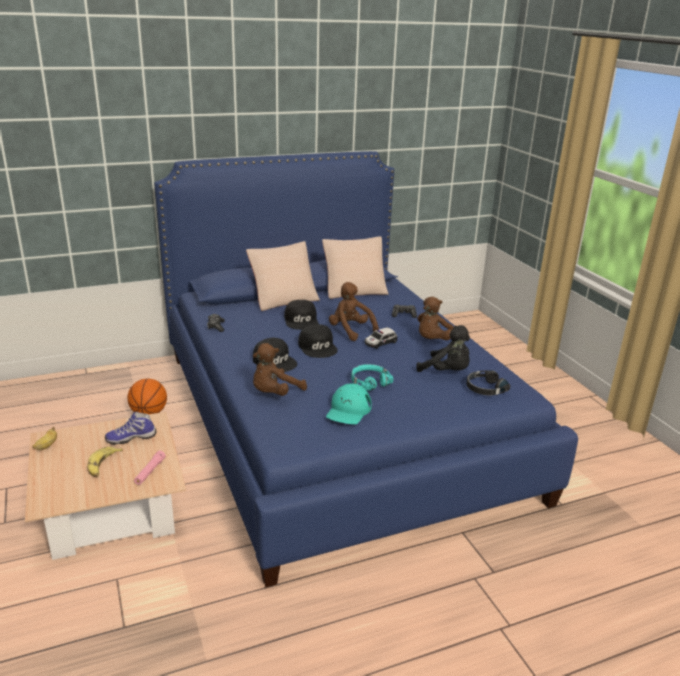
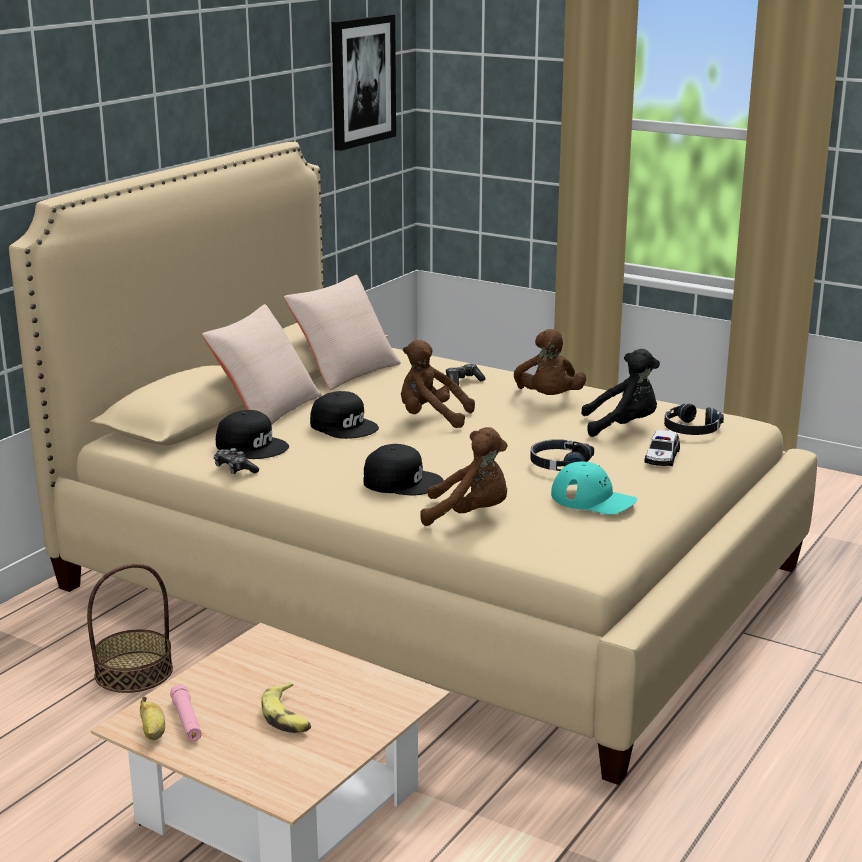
camera: 35 degrees left, 5 degrees down
(131, 438) = (267, 671): shoe -> none
(149, 413) = (134, 672): basketball -> basket
(150, 471) = (368, 695): pink flashlight -> pink flashlight (186, 720)
(275, 393) = (469, 515): brown plush toy -> brown plush toy turned 90 degrees counterclockwise
(318, 347) = (427, 448): black cap -> black cap (252, 446)
(335, 421) = (429, 577): blue bed -> beige bed
(348, 410) = (593, 499): turquoise cap -> turquoise cap turned 45 degrees counterclockwise
(369, 381) = (559, 464): turquoise headphones -> black headphones
(380, 343) = (493, 420): toy car -> toy car (661, 457)
(451, 121) = (362, 81): none -> picture

